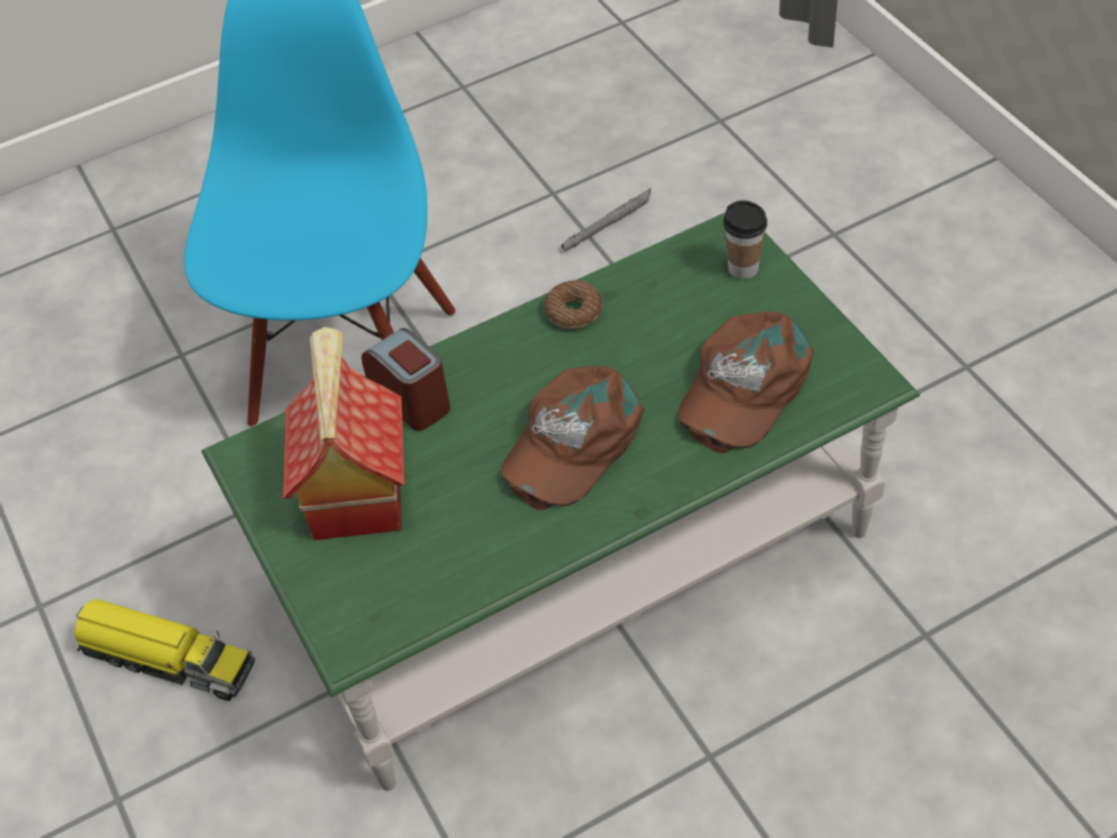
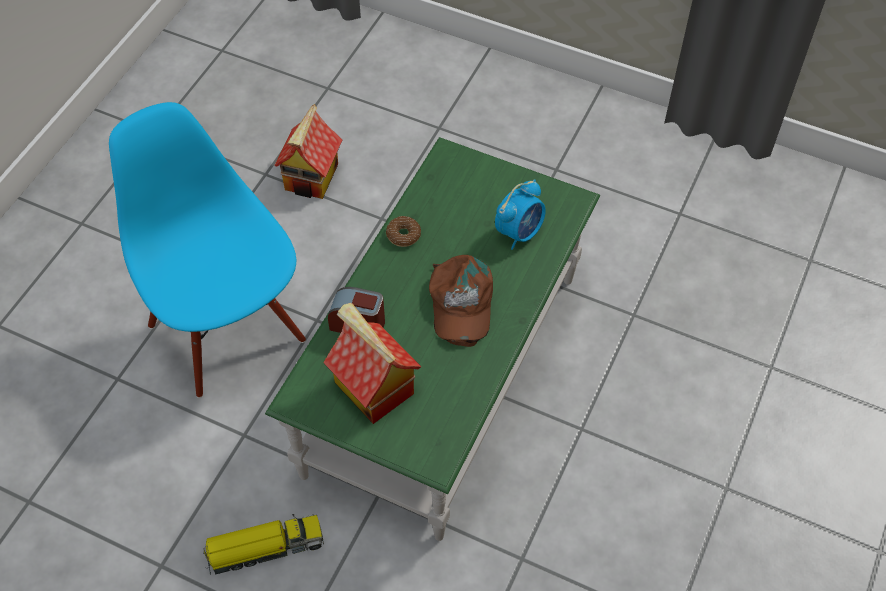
camera: 40 degrees left, 5 degrees up
(608, 224) = (312, 178): grey flashlight -> toy house
(743, 268) = (470, 170): cup -> none
(743, 387) = (519, 232): brown cap -> alarm clock

